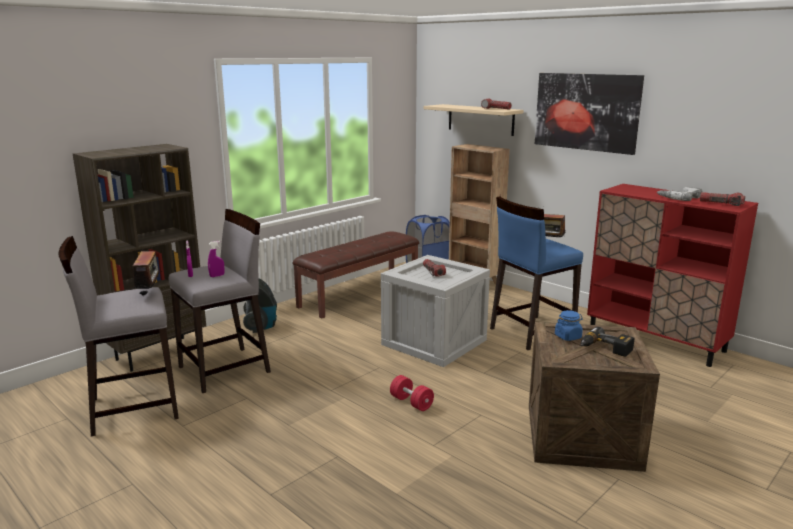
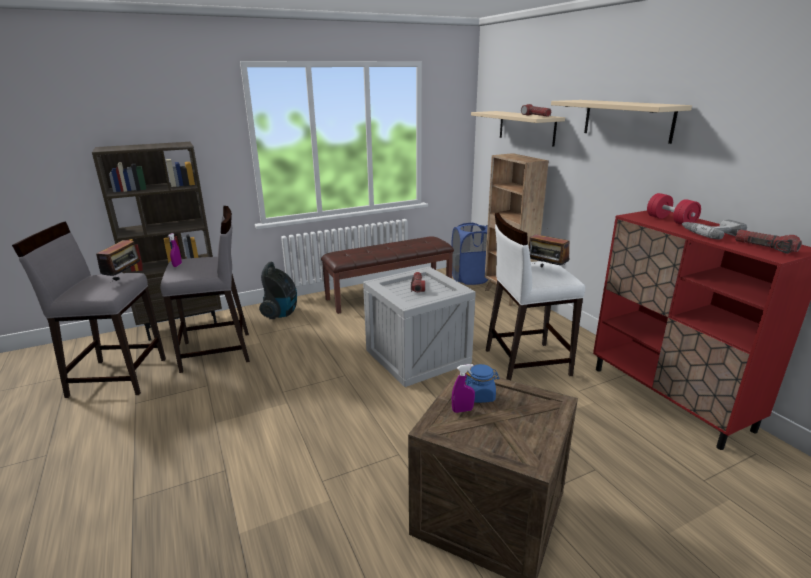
camera: 20 degrees right, 5 degrees up
(217, 276) = (196, 268): purple spray bottle -> purple spray bottle (462, 410)
(411, 402) = (342, 423): red dumbbell -> red dumbbell (670, 221)
(531, 332) = (525, 362): blue stool -> white stool
(586, 112) = (627, 120): picture -> beige shelf
(604, 349) = (509, 424): power drill -> none

